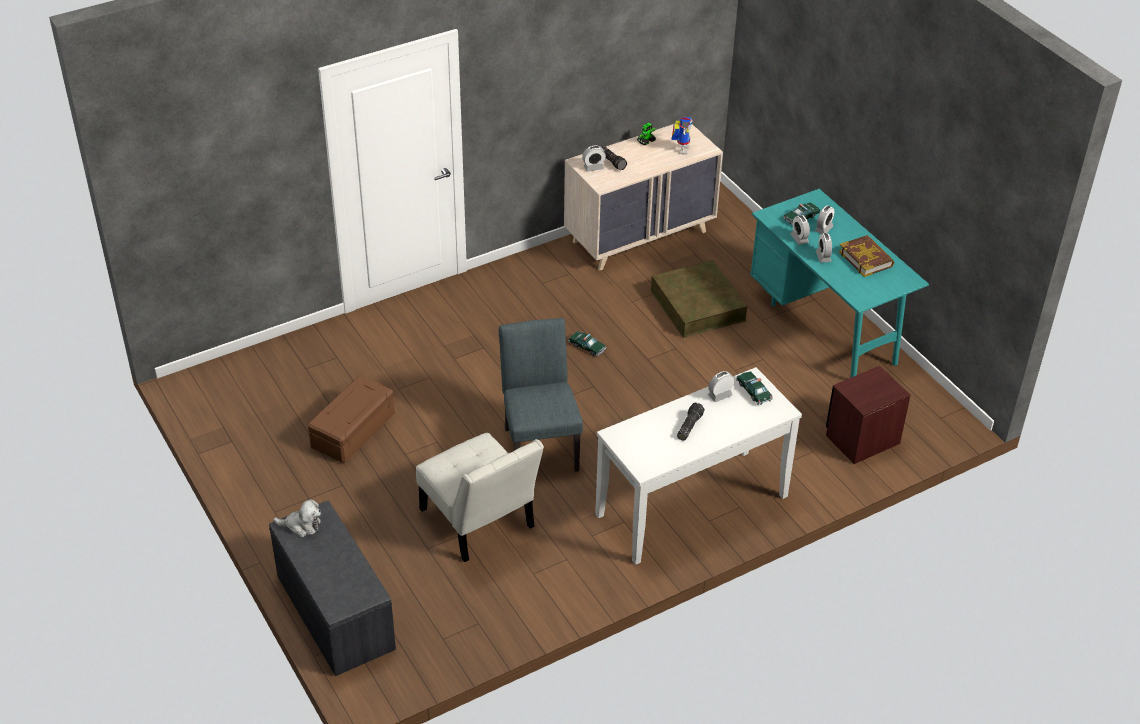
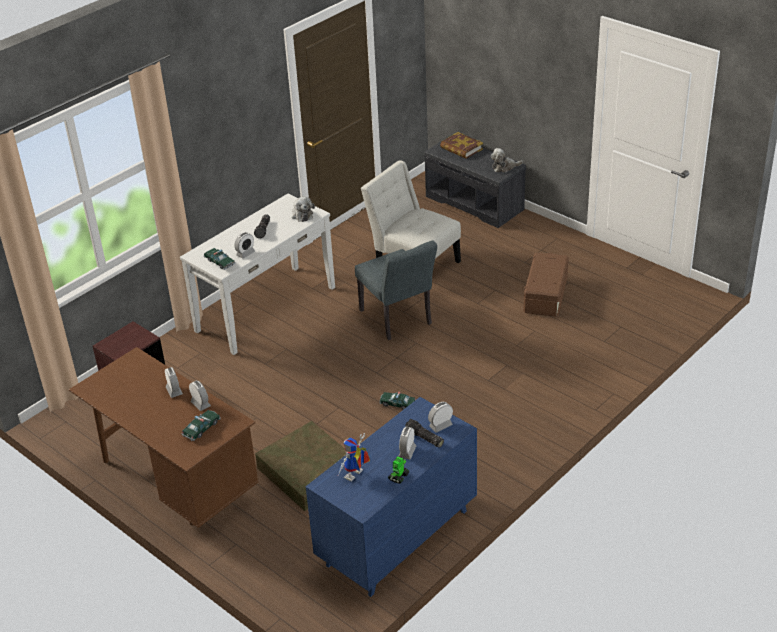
camera: 165 degrees right, 5 degrees down
(633, 438) = (302, 214): none -> plush toy
(640, 236) = (397, 539): beige dresser -> blue dresser
(681, 148) = (355, 477): toy robot -> toy robot turned 45 degrees clockwise
(823, 229) = (176, 421): alarm clock -> alarm clock (407, 451)
(826, 327) = (175, 483): turquoise desk -> brown desk
(866, 259) = (131, 399): book -> book (461, 148)

